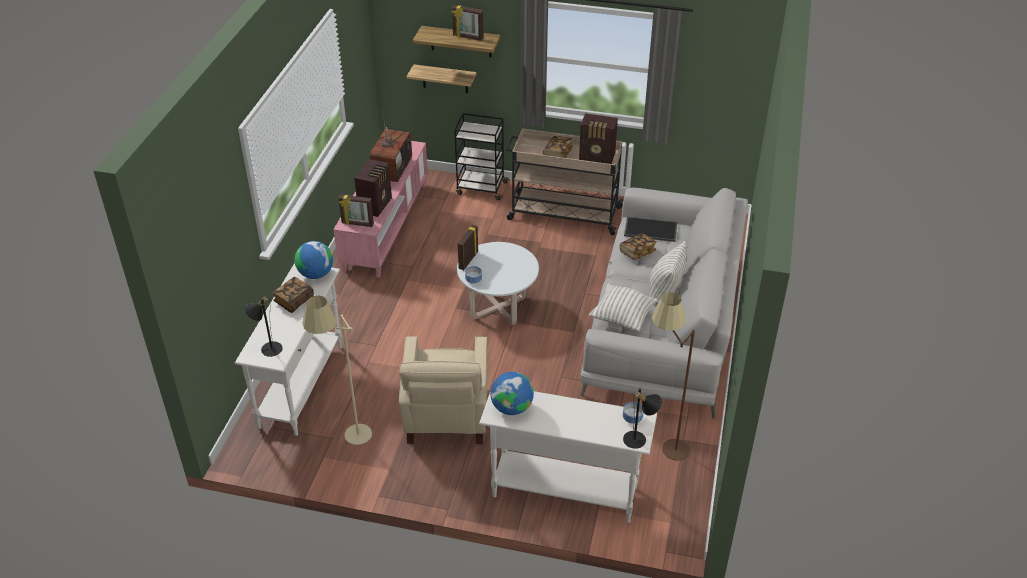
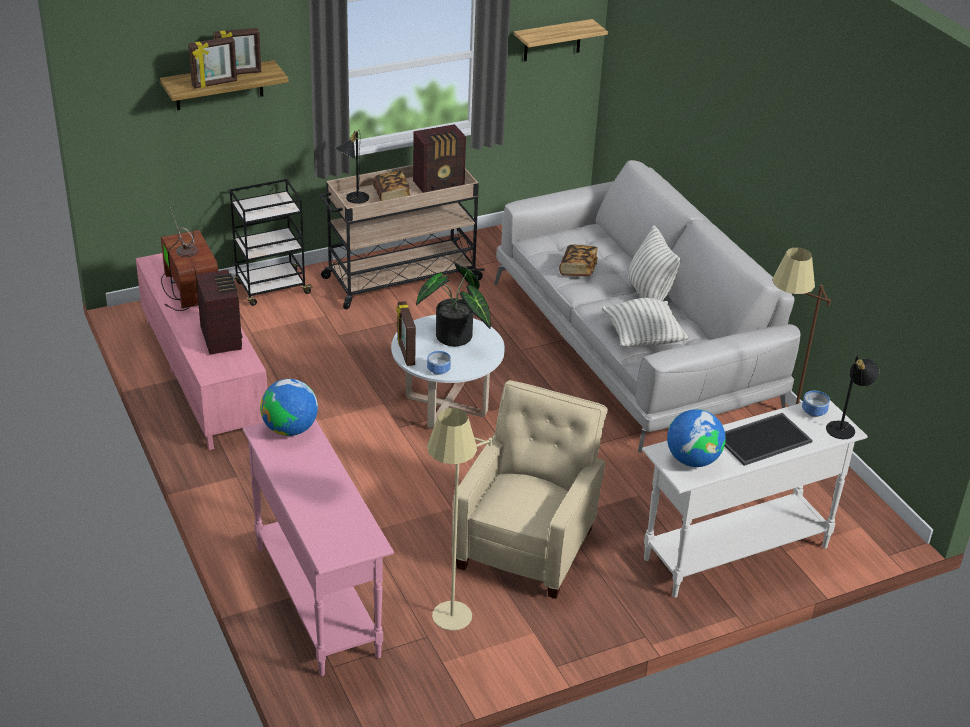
camera: 40 degrees left, 5 degrees down
(267, 348) = (341, 537): black table lamp -> black table lamp (353, 198)
(294, 301) = (302, 470): book -> none
(302, 385) = (317, 600): white console table -> pink console table
(357, 224) = (225, 367): picture frame -> picture frame (214, 84)
(445, 79) = (198, 148): shelf -> shelf (552, 40)
(446, 417) = (528, 545): beige armchair -> beige armchair turned 120 degrees counterclockwise
(506, 265) = (455, 339): none -> potted plant
(650, 230) = (563, 242): tray -> tray (763, 440)

